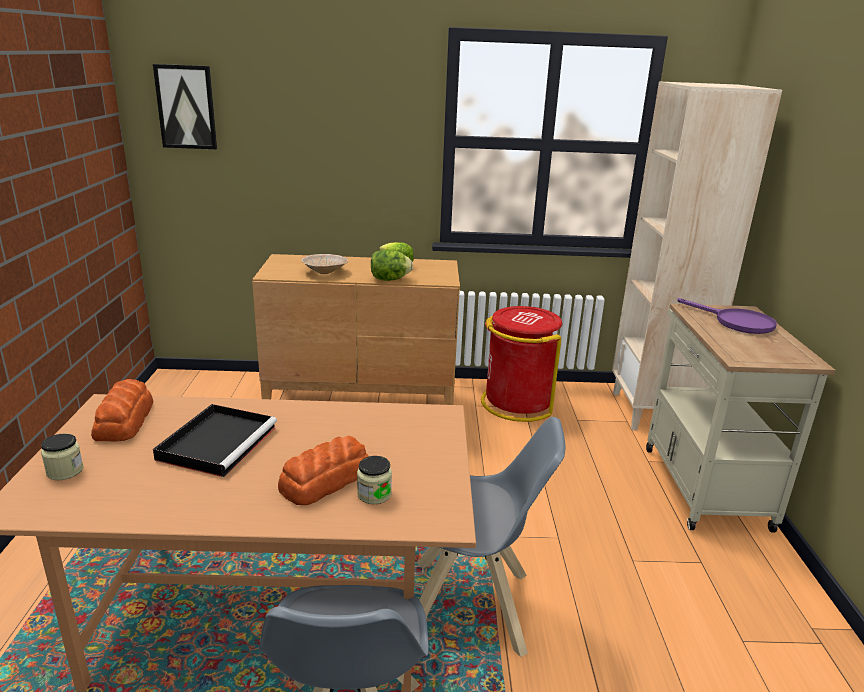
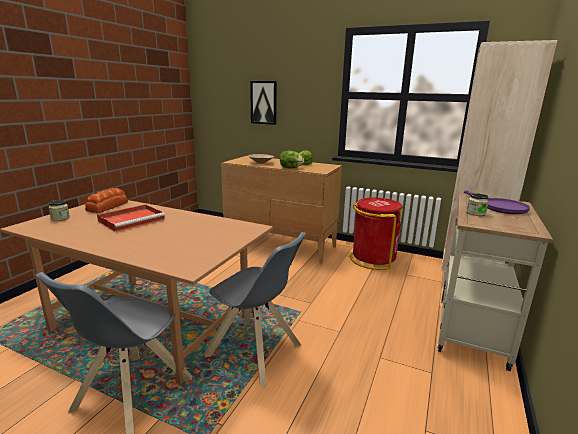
camera: 25 degrees right, 5 degrees down
(186, 107) = (217, 79): picture -> picture (264, 102)
(218, 442) = (133, 219): black tray -> red tray
(324, 480) = (156, 241): bread -> none
(374, 494) = (171, 251): jar -> jar (475, 213)

